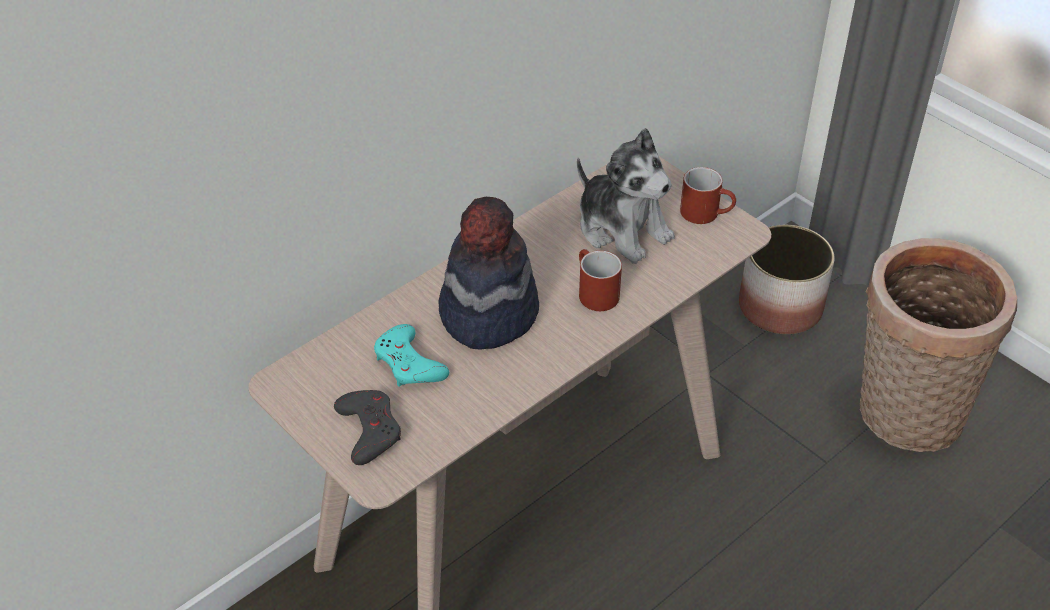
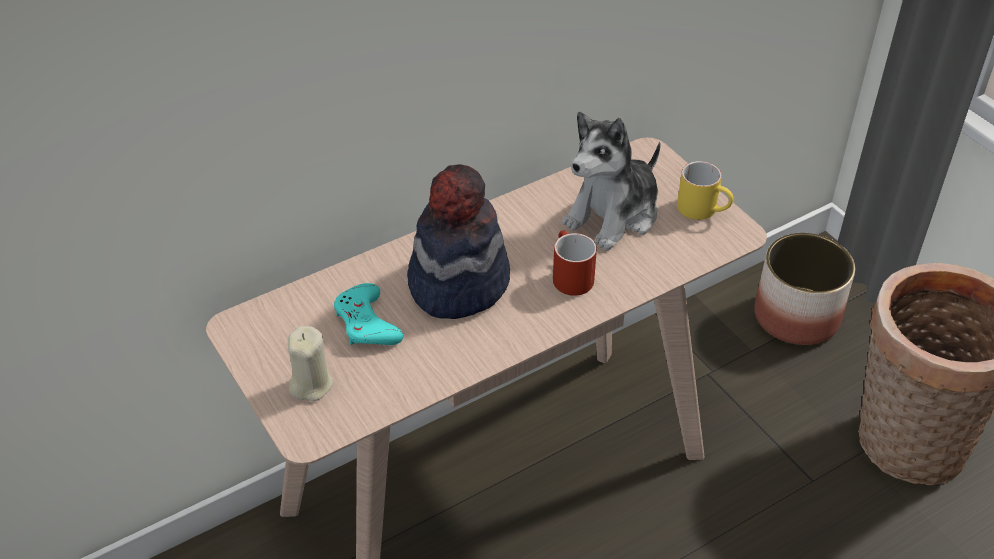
camera: 10 degrees right, 0 degrees up
(369, 430) = (311, 384): grey game controller -> beige candle
(622, 229) = (614, 215): plush toy -> plush toy turned 75 degrees clockwise
(707, 213) = (704, 209): red mug -> yellow mug

